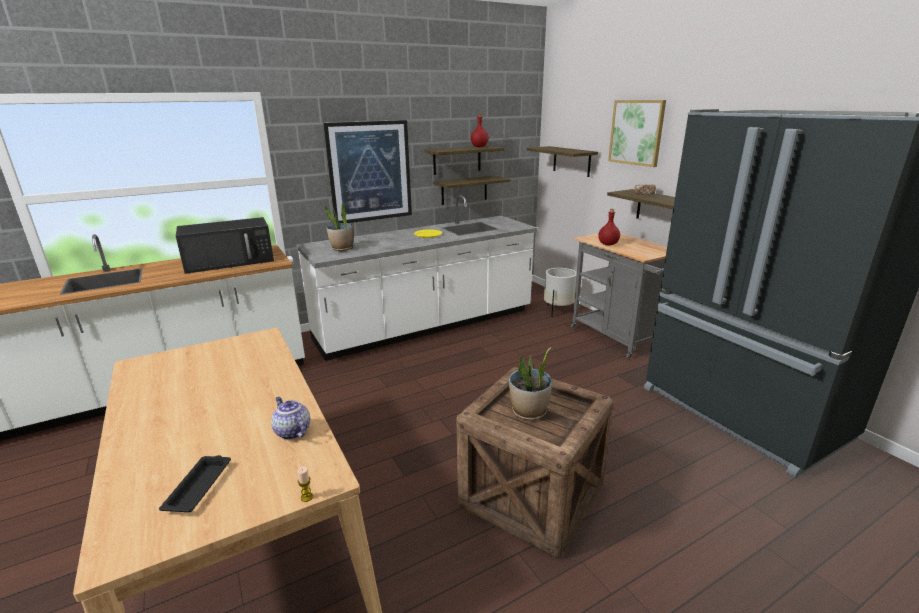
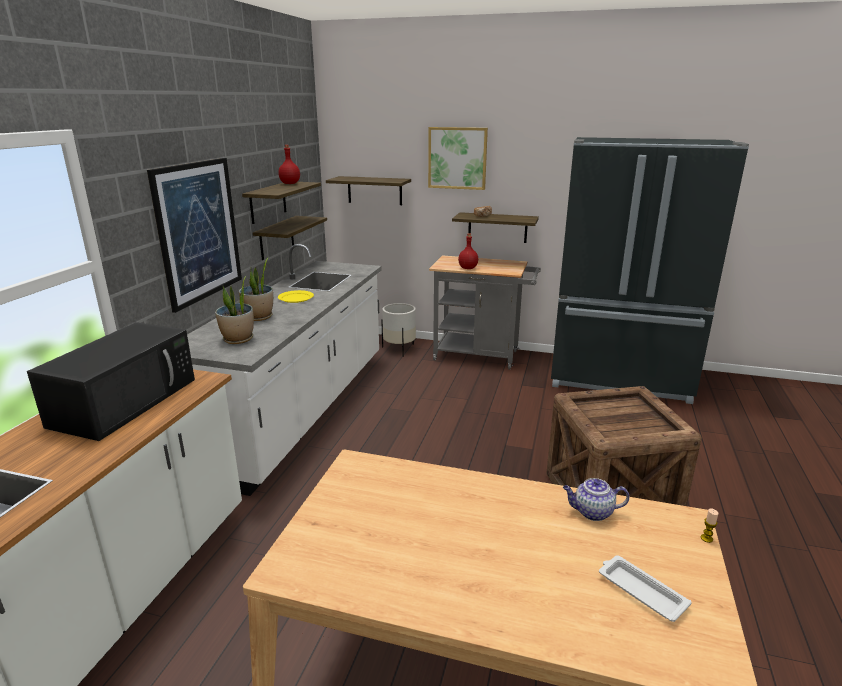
camera: 45 degrees left, 0 degrees up
(200, 486) = (640, 591): black tray -> white tray
(529, 412) = (621, 420): potted plant -> potted plant (259, 317)

